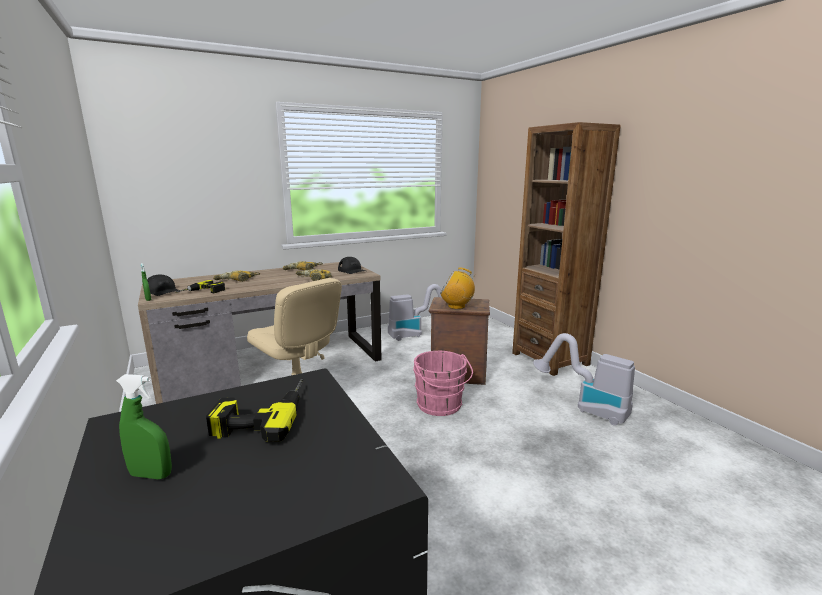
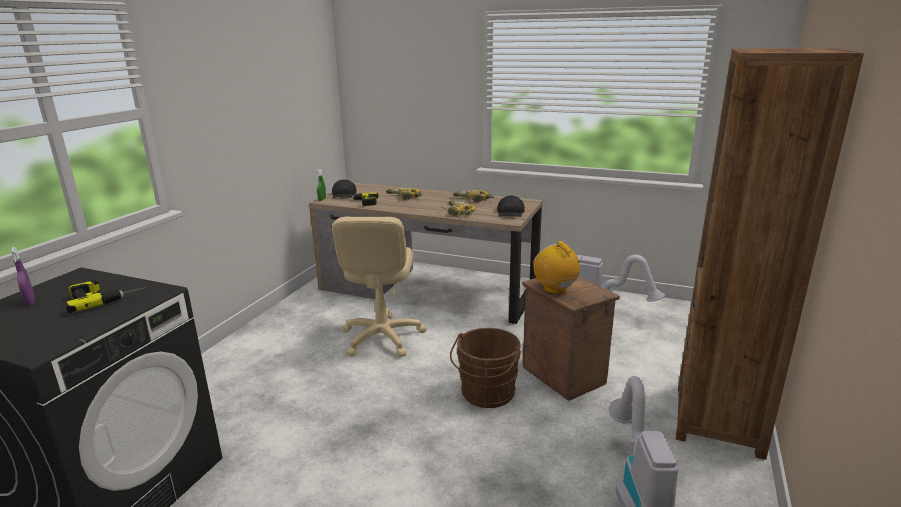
camera: 50 degrees right, 5 degrees up
(151, 475) = (30, 302): green spray bottle -> purple spray bottle
(440, 406) = (486, 394): pink bucket -> brown bucket

